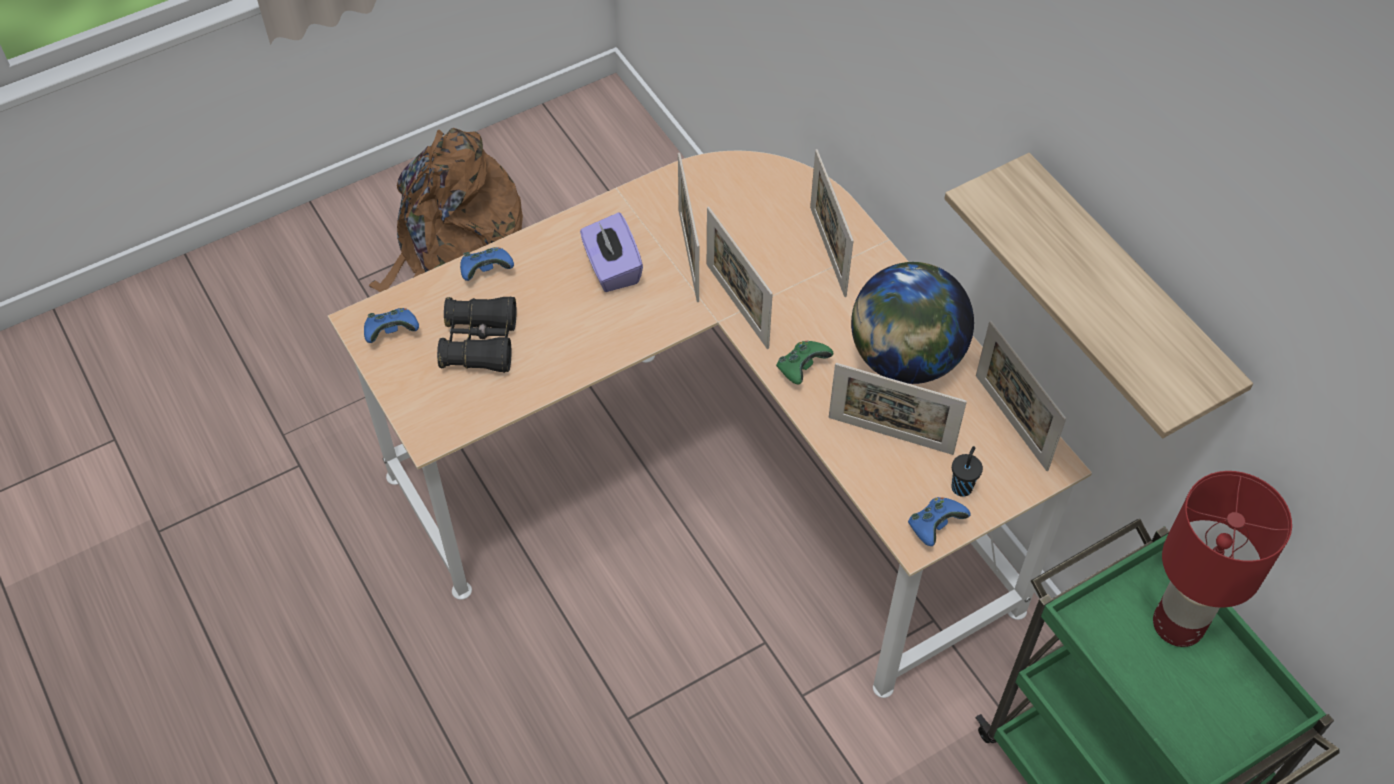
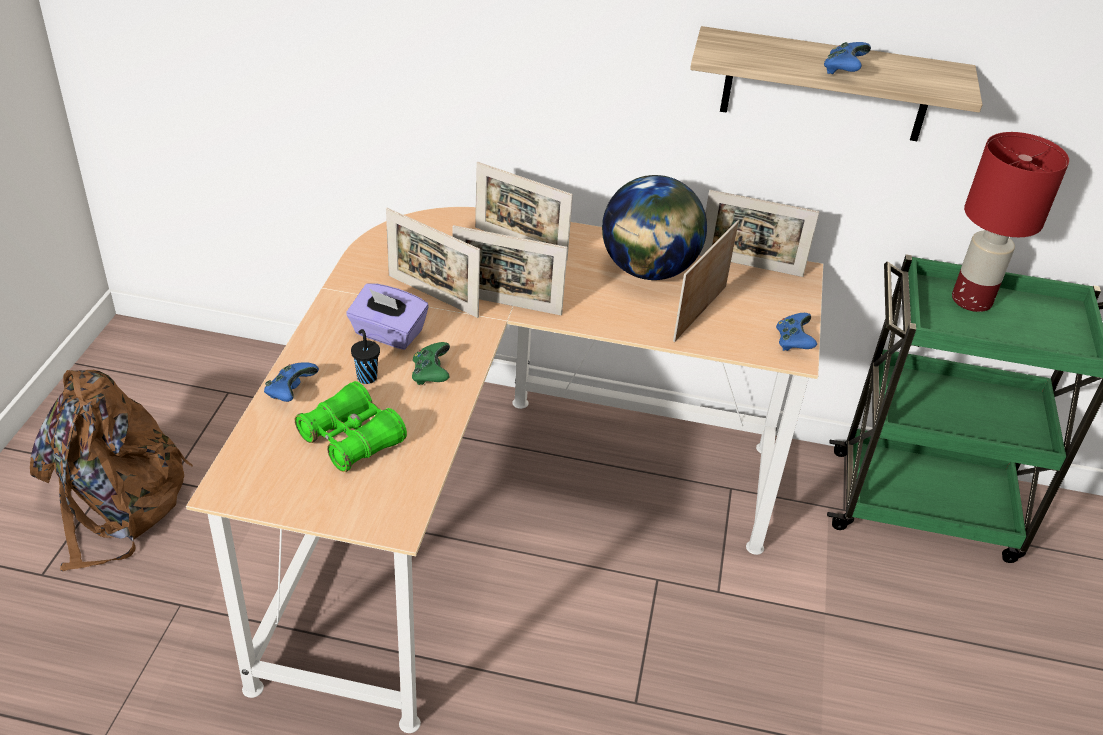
camera: 50 degrees left, 15 degrees down
(392, 332) = (264, 479): blue game controller -> blue game controller (843, 70)
(480, 343) = (351, 439): black binoculars -> green binoculars
(801, 368) = (598, 312): green game controller -> green game controller (431, 374)
(890, 435) = (700, 313): picture frame -> picture frame turned 150 degrees clockwise
(962, 486) = (775, 313): black cup -> black cup (366, 377)

